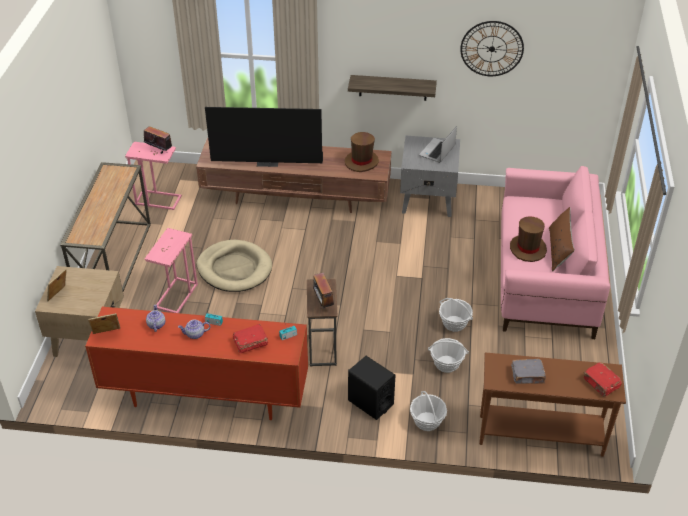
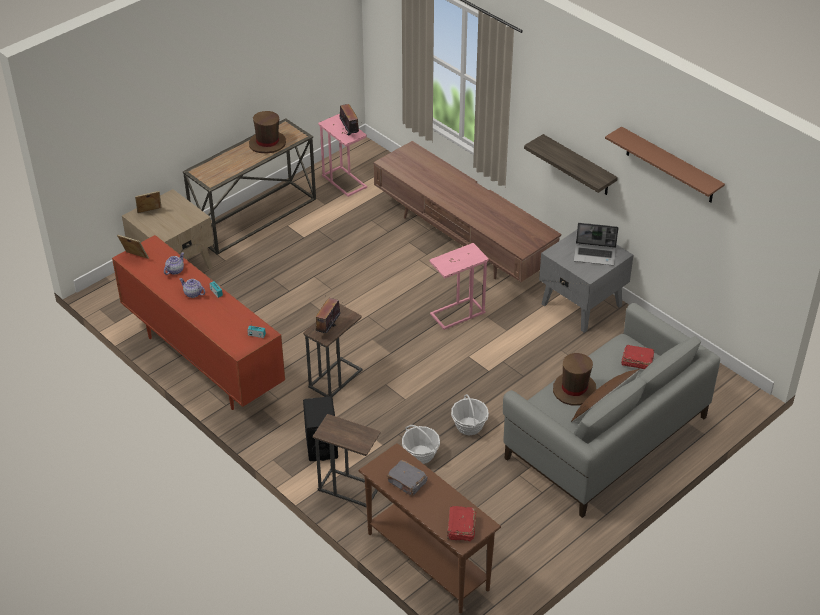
camera: 40 degrees right, 0 degrees up
(176, 295) = (271, 270): pink side table -> pink side table (457, 313)
(234, 269) = (340, 273): beige dog bed -> none
(250, 343) = (223, 323): red book -> red book (636, 361)
(268, 162) = (437, 188): television -> none
(361, 162) = (520, 230): brown hat -> brown hat (267, 143)
(427, 421) = (348, 488): basket -> brown side table
(437, 151) = (595, 255): laptop -> laptop turned 150 degrees counterclockwise
(492, 49) = (670, 166): wall clock -> brown shelf
(544, 277) = (605, 436): pink sofa -> grey sofa

